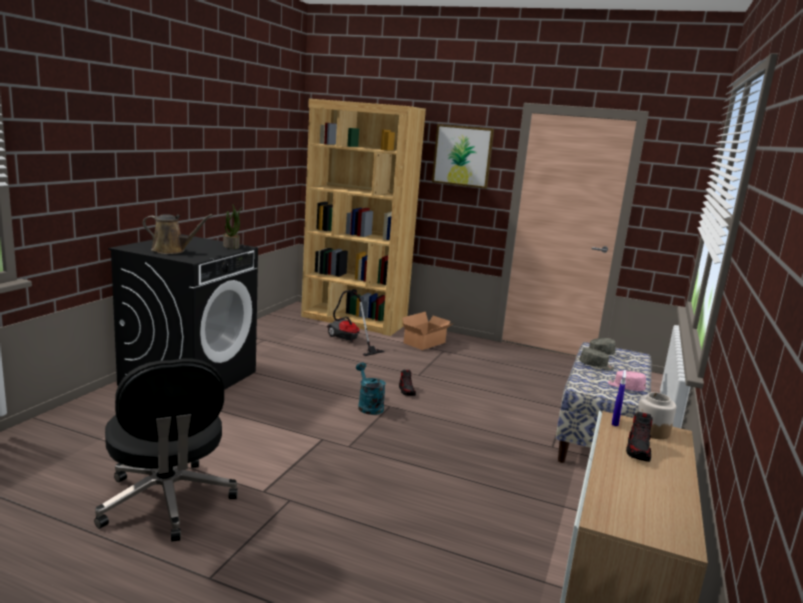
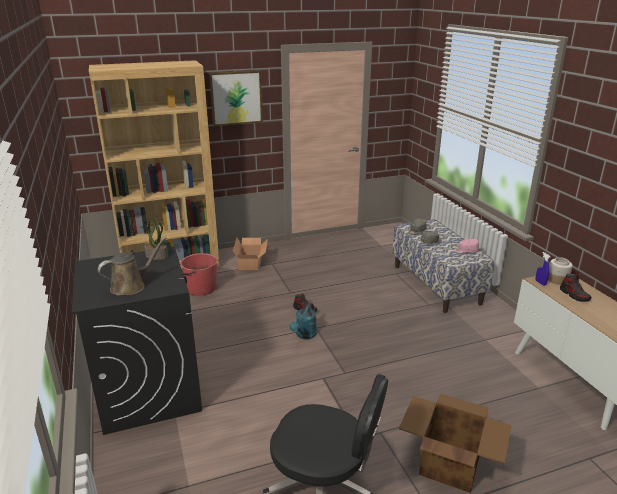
camera: 40 degrees left, 10 degrees up
(300, 561) = (448, 463): none -> cardboard box
(348, 341) = (201, 288): vacuum cleaner -> red bucket
(368, 406) = (304, 335): turquoise watering can -> turquoise watering can turned 90 degrees counterclockwise

